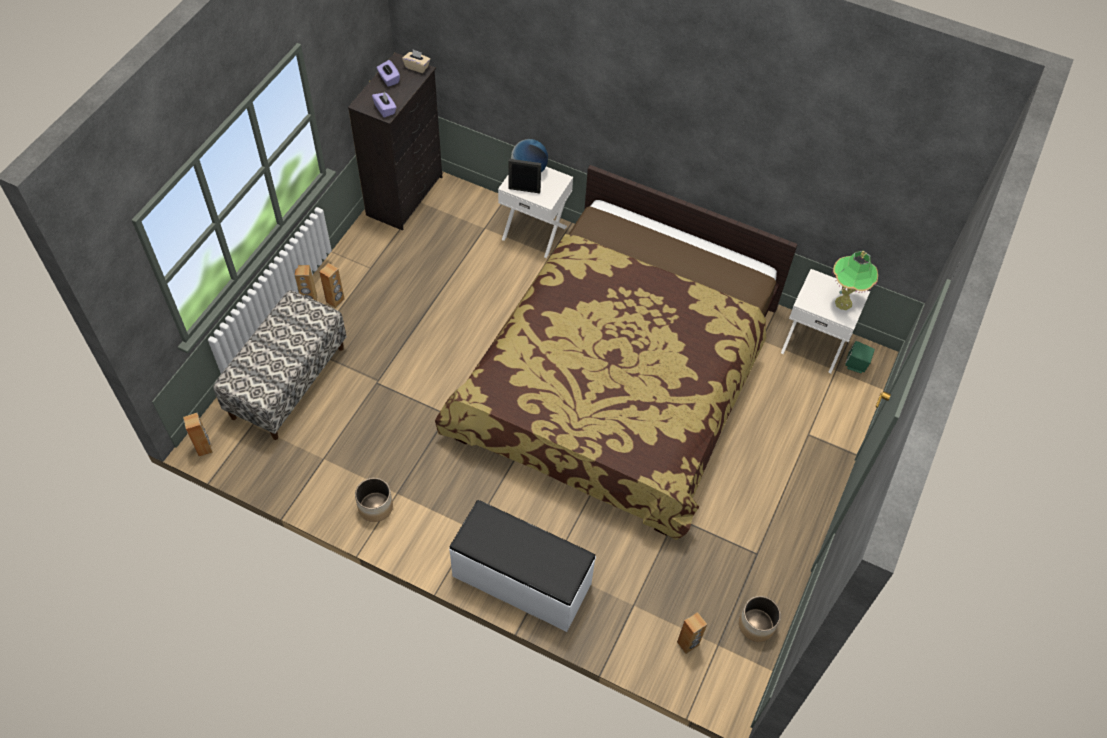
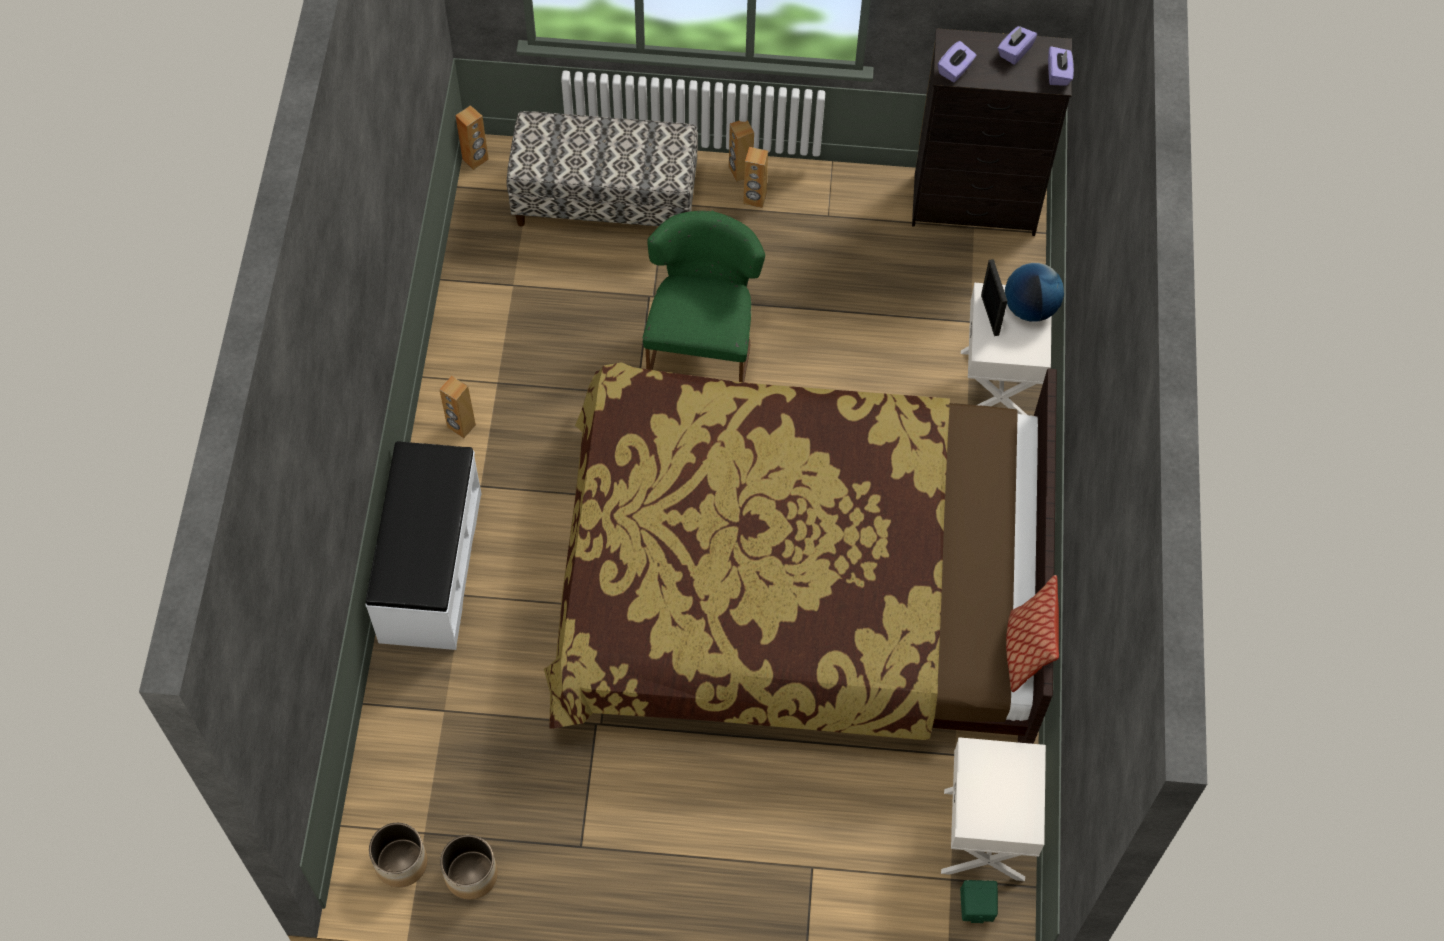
camera: 70 degrees right, 5 degrees up
(375, 507) = (468, 367): planter -> planter (400, 862)
(417, 67) = (1058, 74): beige tissue box -> purple tissue box
(429, 366) = (702, 344): none -> green chair
(688, 644) = (412, 794): brown speaker -> brown speaker (461, 426)
(745, 259) = (1025, 651): none -> pillow
(843, 303) = (998, 809): table lamp -> none

